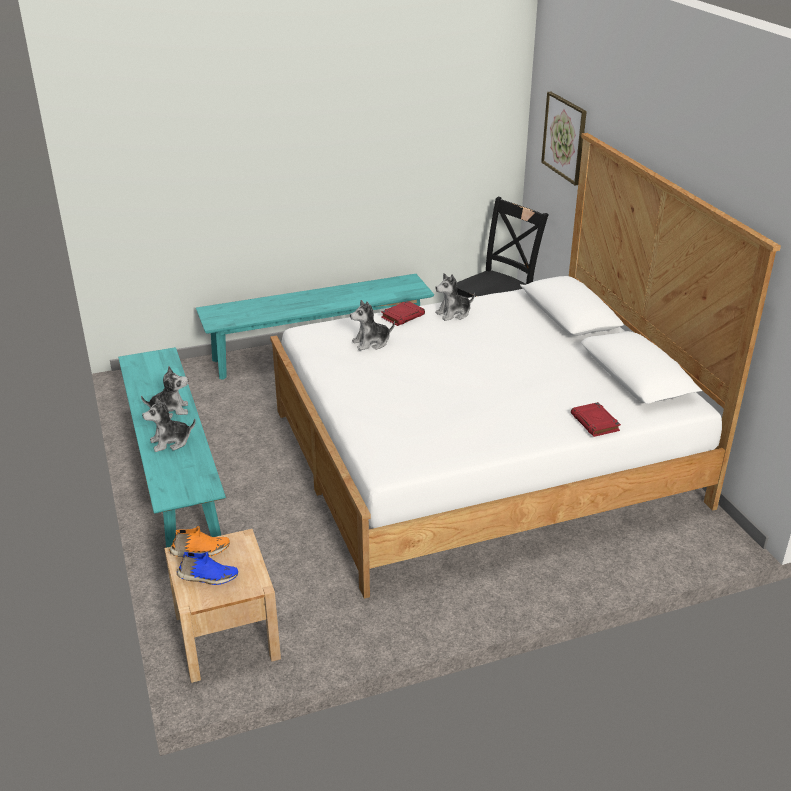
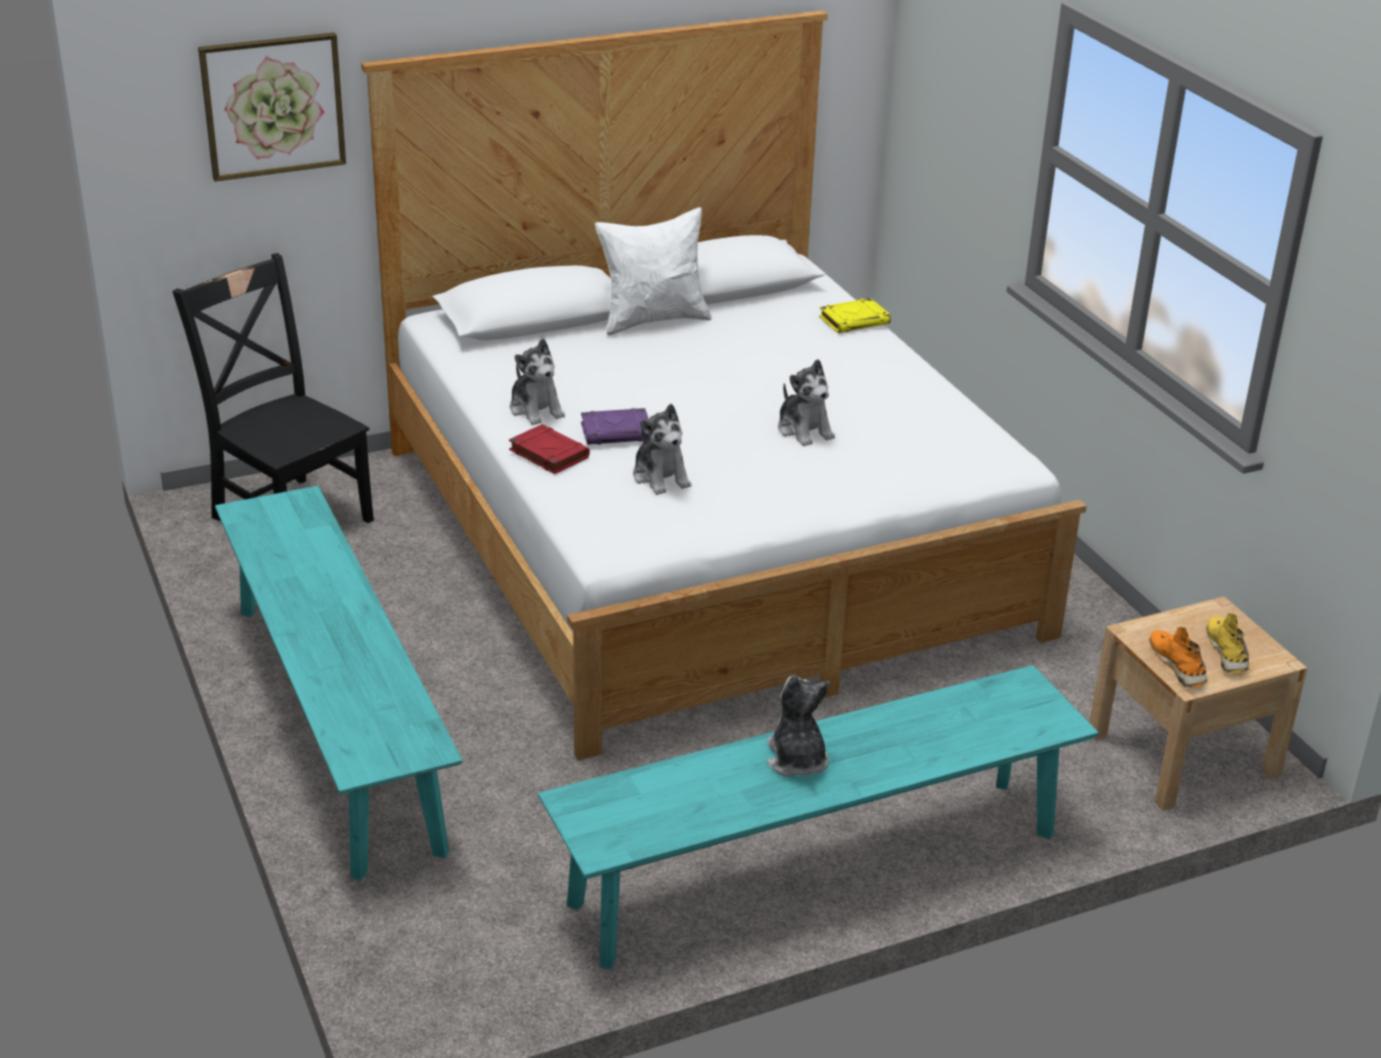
camera: 95 degrees left, 0 degrees up
(170, 442) = (901, 743): plush toy -> plush toy (804, 430)
(208, 577) = (1227, 652): blue shoe -> yellow shoe
(424, 333) = (617, 432): none -> purple book
(576, 349) = (653, 320): none -> white pillow
(595, 423) = (854, 320): red book -> yellow book

